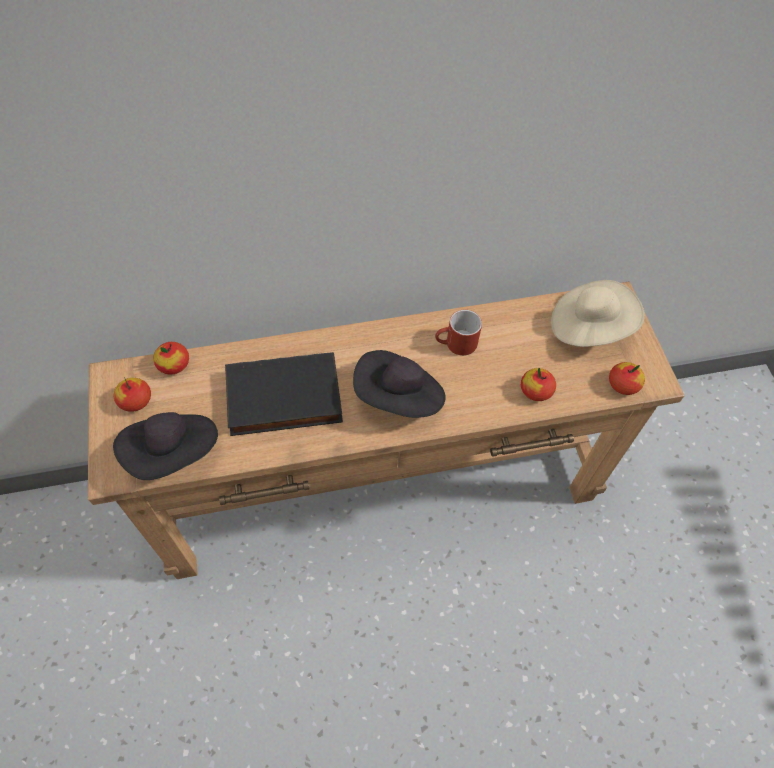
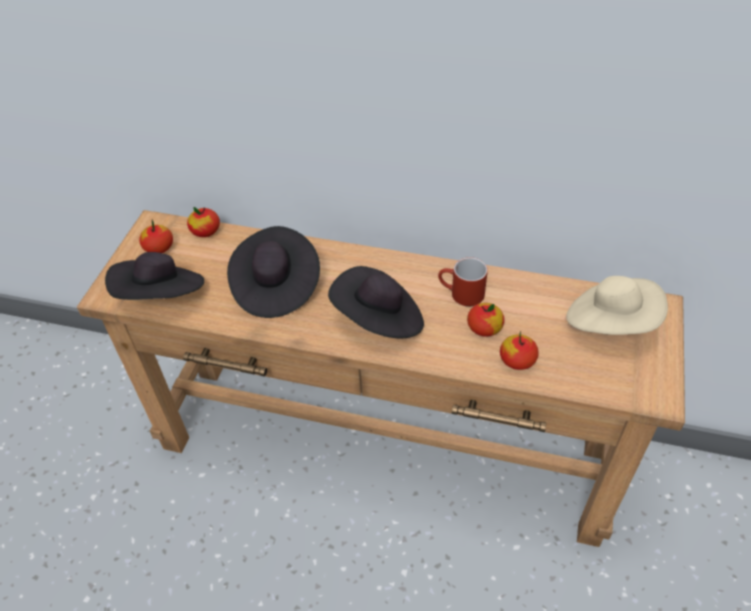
camera: 30 degrees right, 10 degrees down
(283, 400) = (276, 287): black book -> black hat
(622, 385) = (616, 387): apple -> apple (484, 328)

